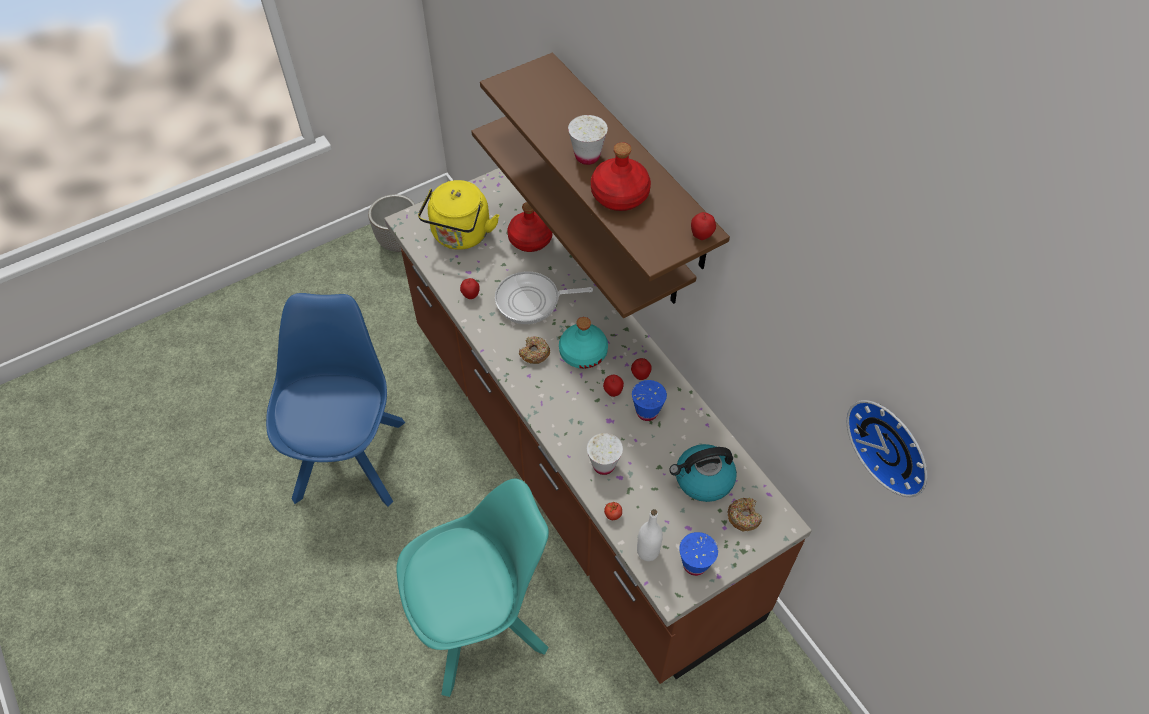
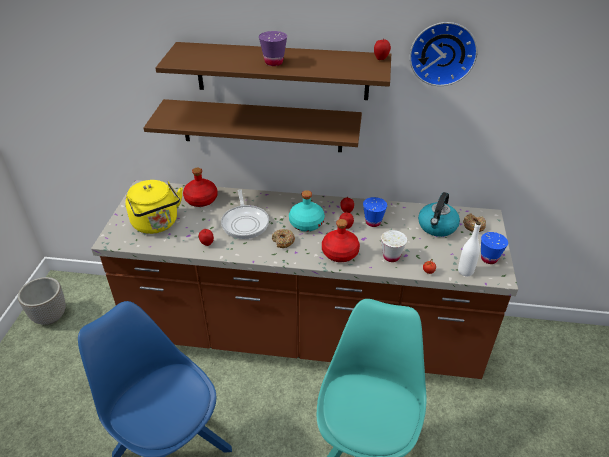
camera: 50 degrees left, 15 degrees down
(532, 301) = (245, 222): frying pan -> frying pan turned 45 degrees counterclockwise
(587, 156) = (274, 62): white cup -> purple cup
(619, 195) = (317, 66): red bottle -> red bottle (339, 253)
(892, 444) = (554, 90): wall clock -> wall clock (442, 53)

